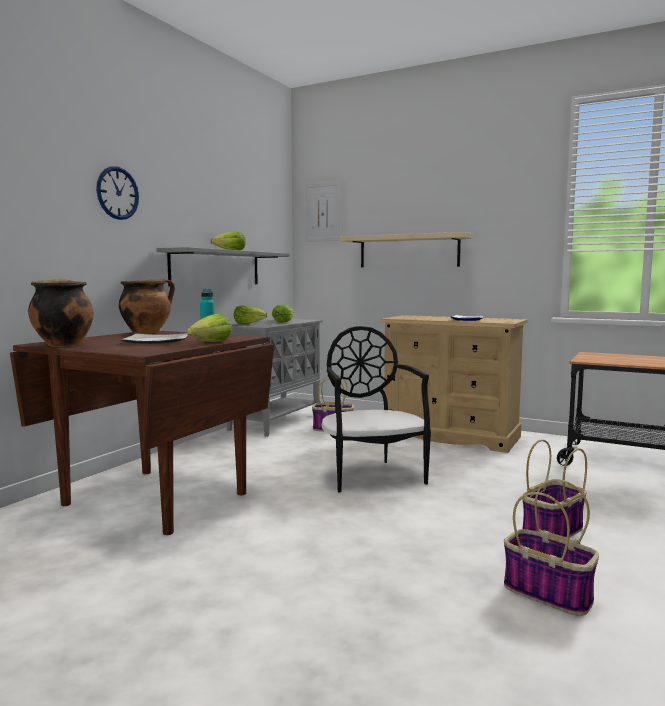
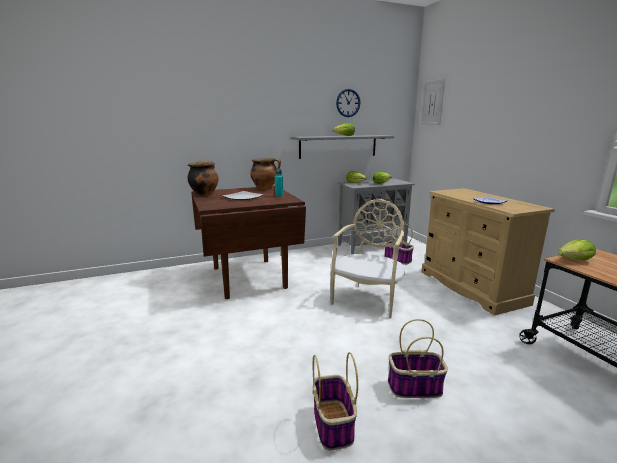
camera: 40 degrees right, 10 degrees up
(117, 193) = (264, 107): wall clock -> wall clock (348, 103)
(211, 343) = (259, 203): lettuce -> lettuce (574, 260)
(372, 474) = (368, 299): black chair -> beige chair
(408, 251) = (482, 137): beige shelf -> none

